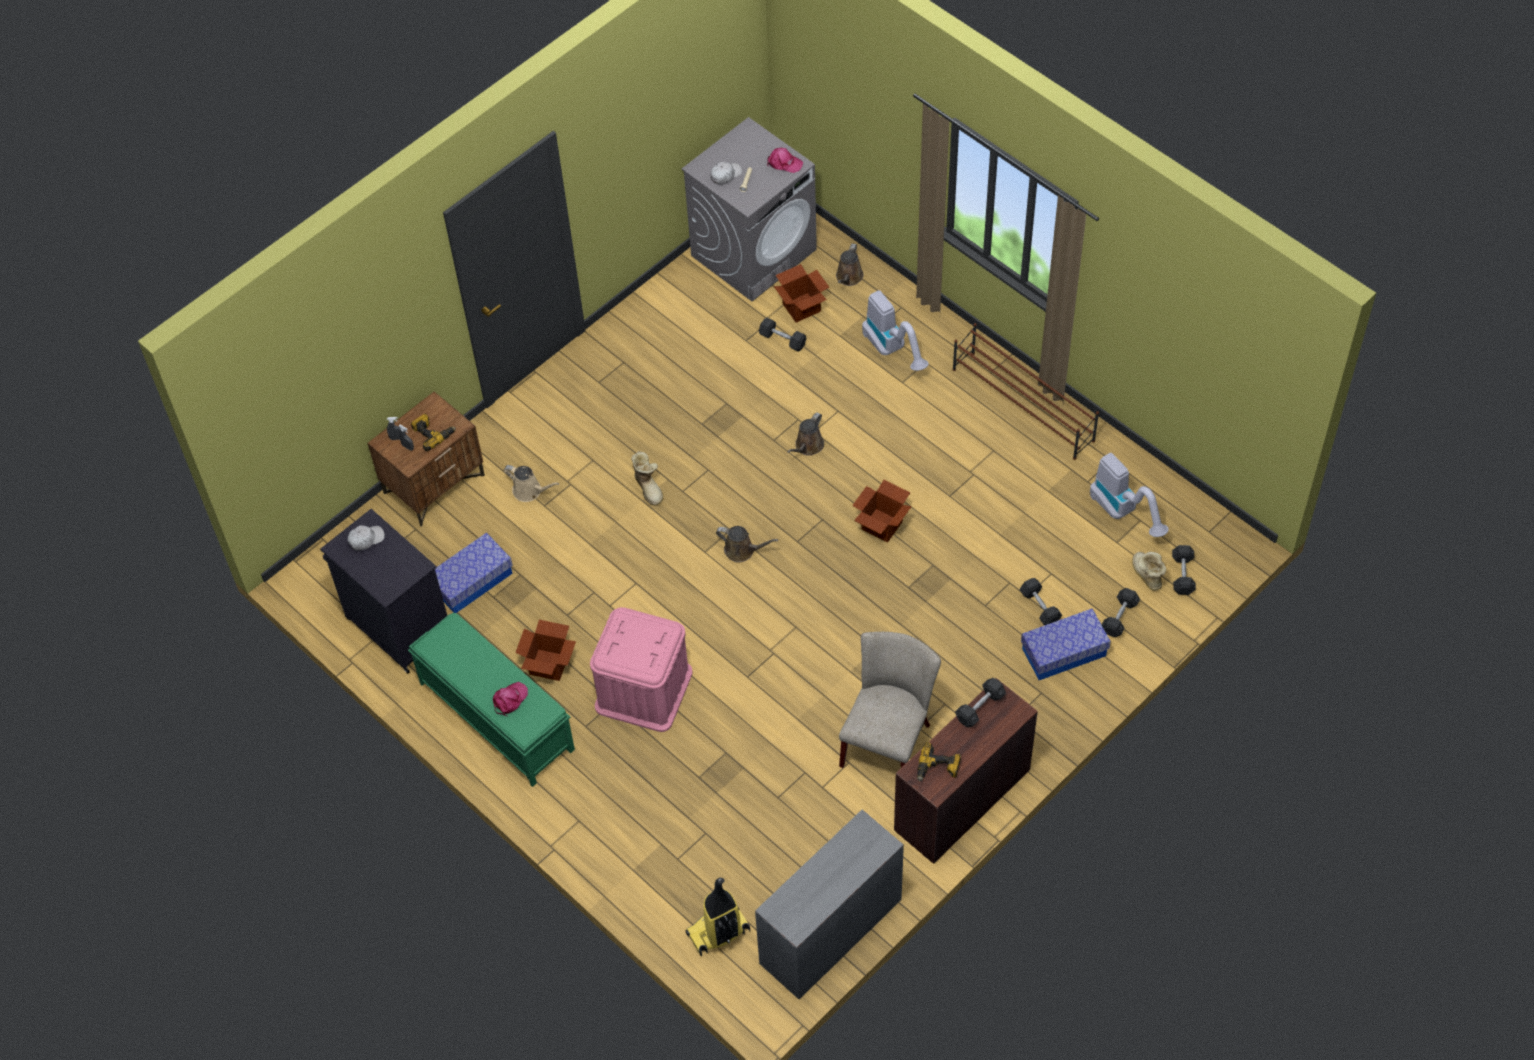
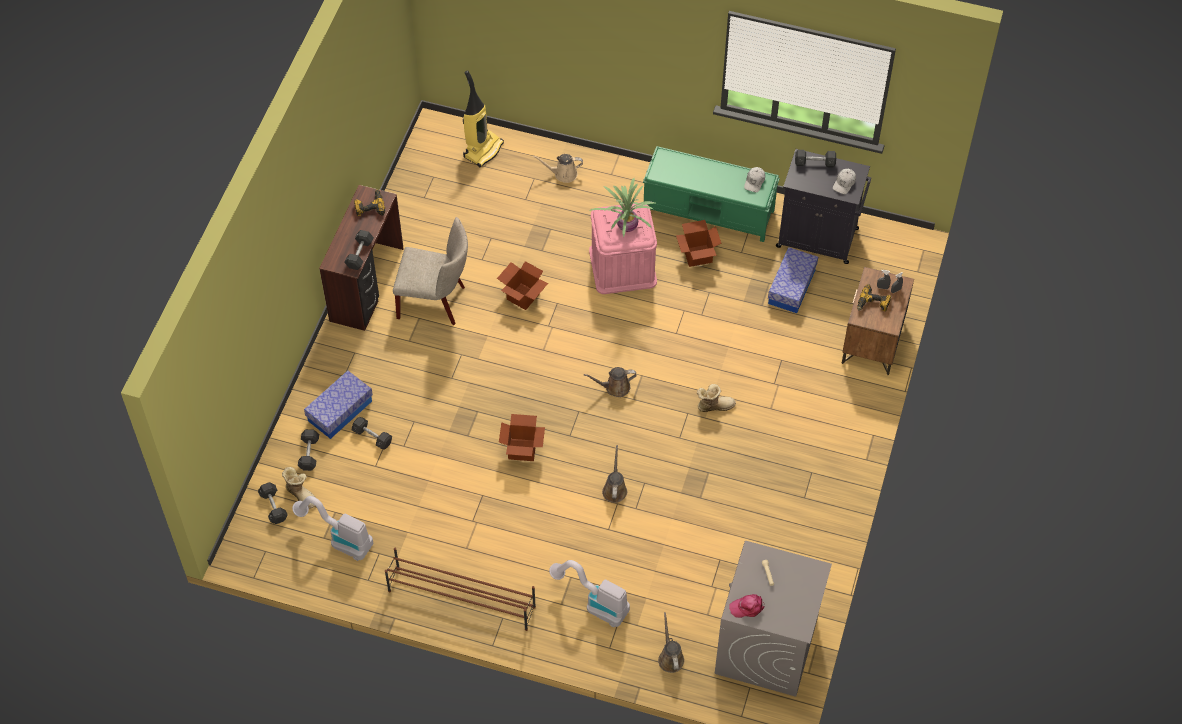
camera: 150 degrees right, 0 degrees up
(509, 700) = (687, 170): pink cap -> none
(529, 491) = (800, 366): beige watering can -> beige watering can (563, 174)
(634, 641) = (626, 226): none -> potted plant
(649, 487) = (714, 405): boot -> boot turned 135 degrees clockwise
(725, 175) = (790, 573): white cap -> white cap (754, 182)
(782, 340) = (690, 573): grey dumbbell -> grey dumbbell (814, 163)
(801, 308) = (692, 610): cardboard box -> cardboard box (523, 296)
(829, 931) = (414, 177): grey desk -> none
(888, 740) = (436, 302): beige chair -> beige chair turned 75 degrees counterclockwise

